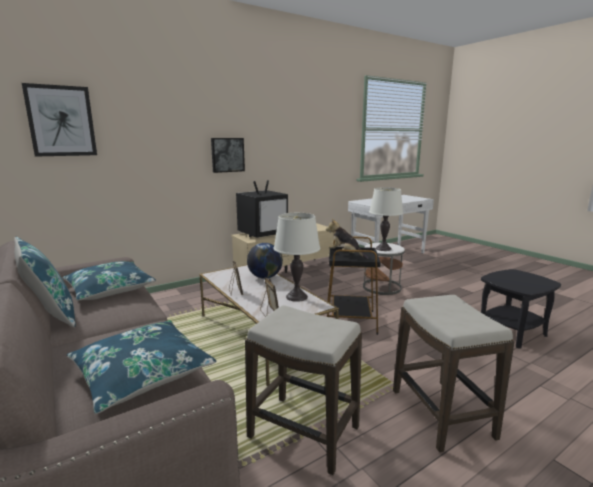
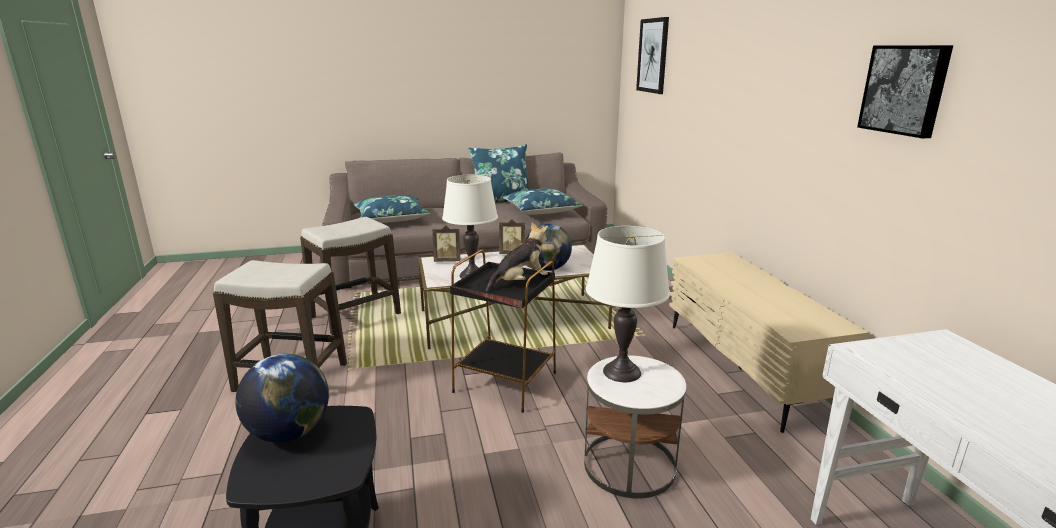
camera: 110 degrees right, 5 degrees up
(227, 155) = (755, 114): picture -> picture (905, 89)
(263, 234) = (732, 271): television -> none
(522, 285) = (289, 433): none -> globe

